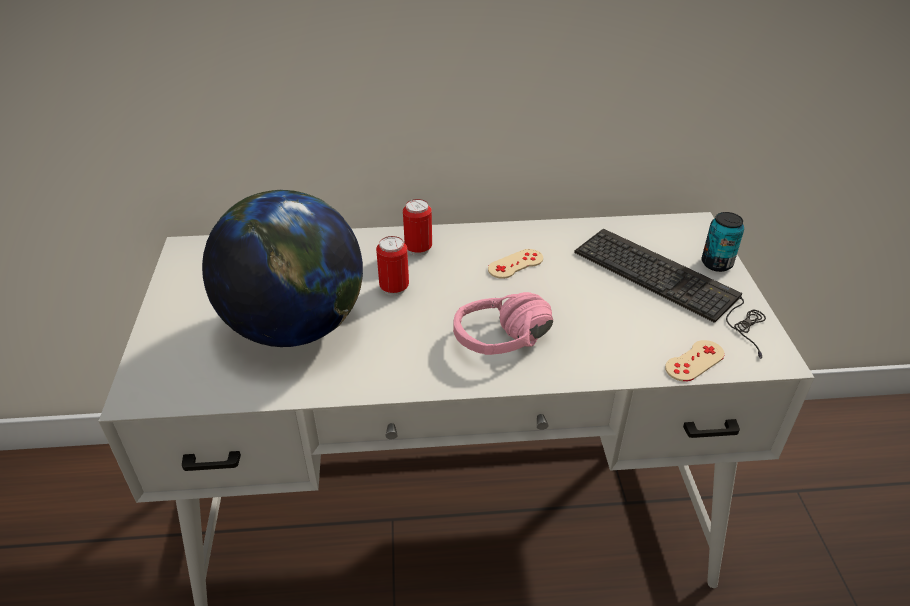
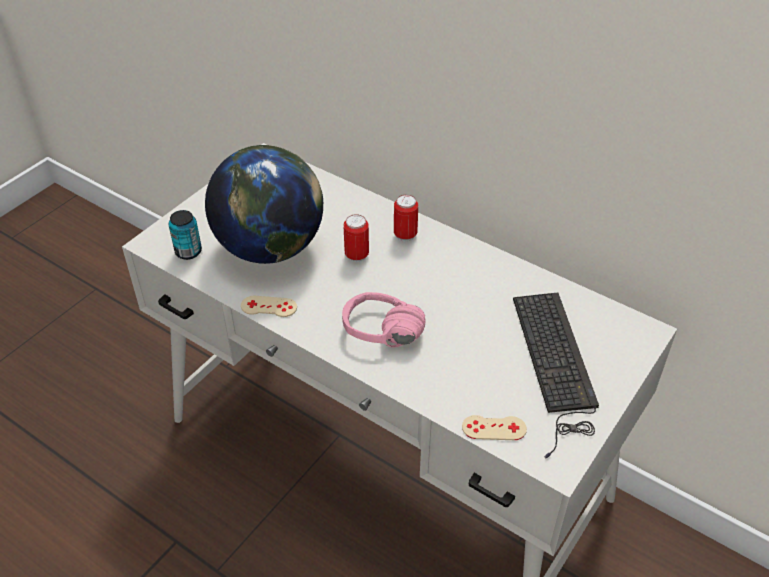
camera: 40 degrees right, 5 degrees up
(515, 264) = (458, 284): beige game controller -> beige game controller (269, 306)
(716, 263) = (617, 372): can -> can (188, 252)

